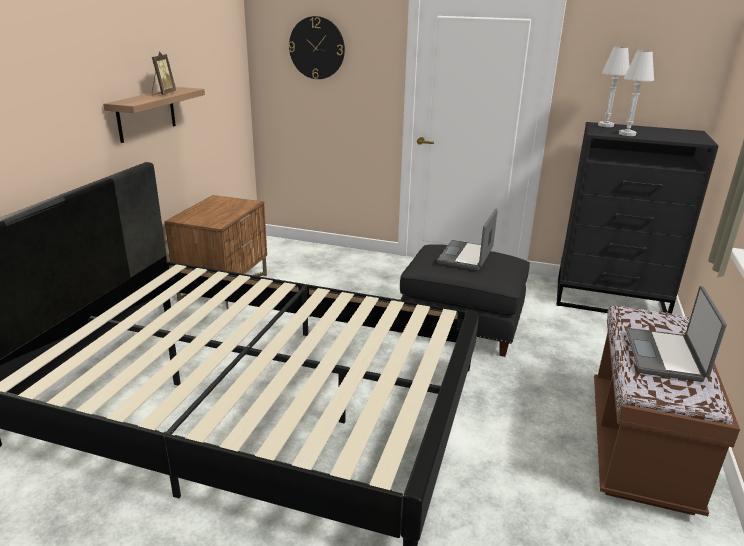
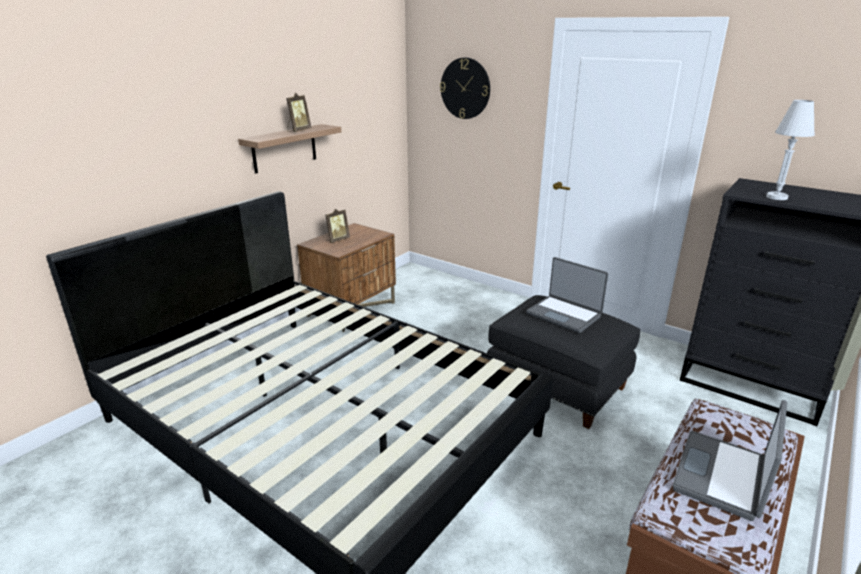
camera: 20 degrees right, 0 degrees up
(207, 213) = (337, 240): none -> picture frame
(466, 256) = (564, 314): laptop -> laptop turned 90 degrees counterclockwise
(605, 125) = (759, 184): white table lamp -> none

